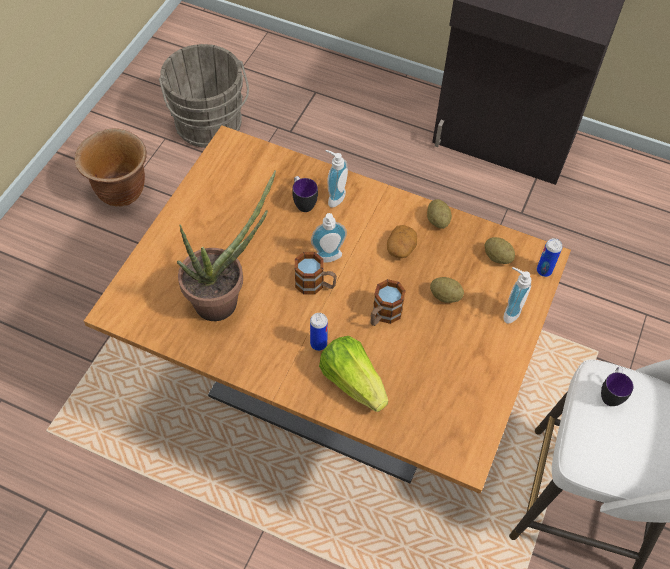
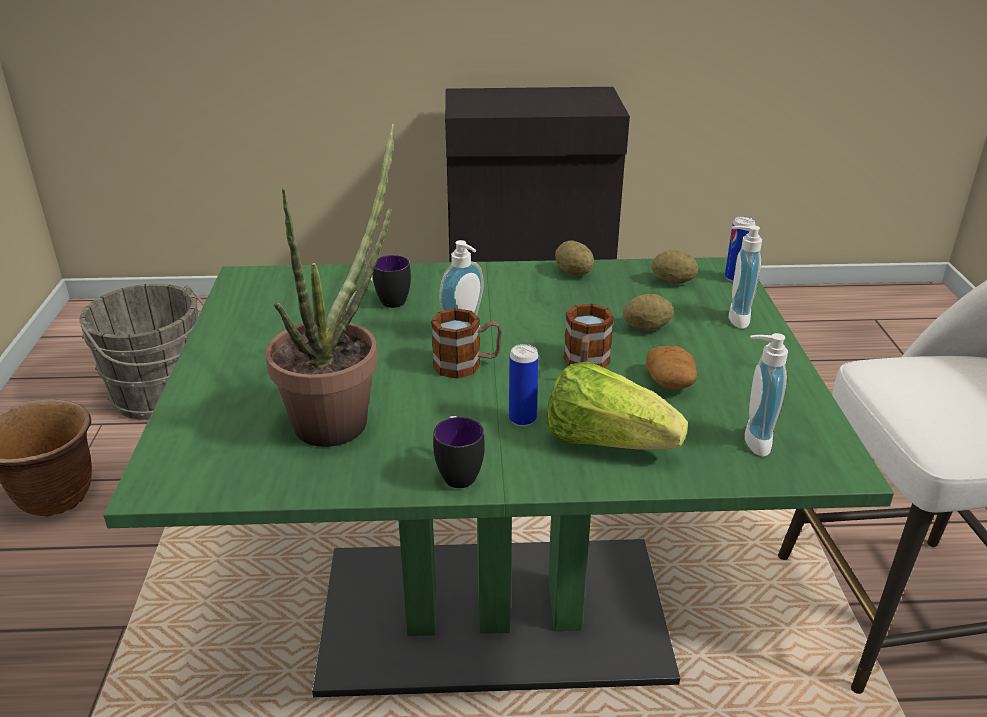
camera: 25 degrees left, 25 degrees down
(331, 390) = (493, 616): brown dining table -> green dining table
(334, 197) = (425, 286): soap dispenser -> soap dispenser (751, 441)
(401, 248) = (551, 304): potato -> potato (670, 382)
(610, 394) = (905, 377): mug -> mug (458, 472)

